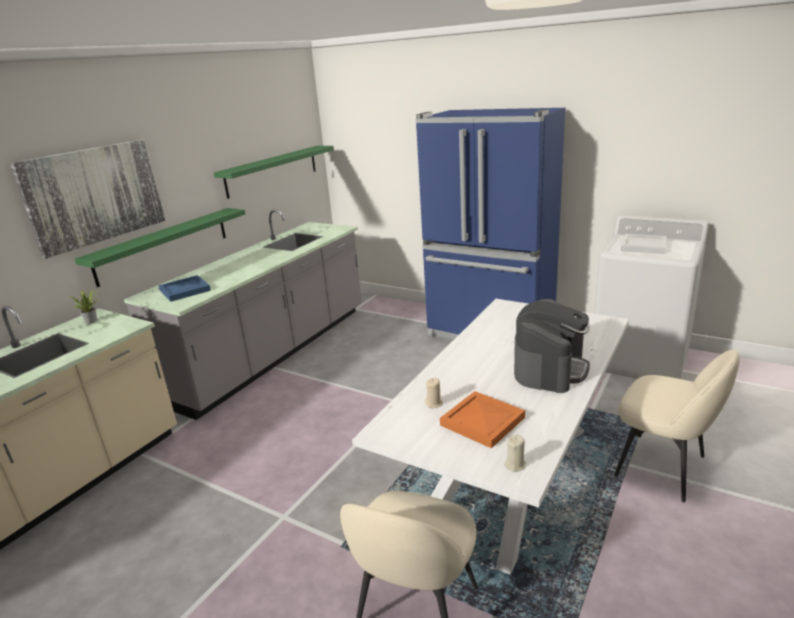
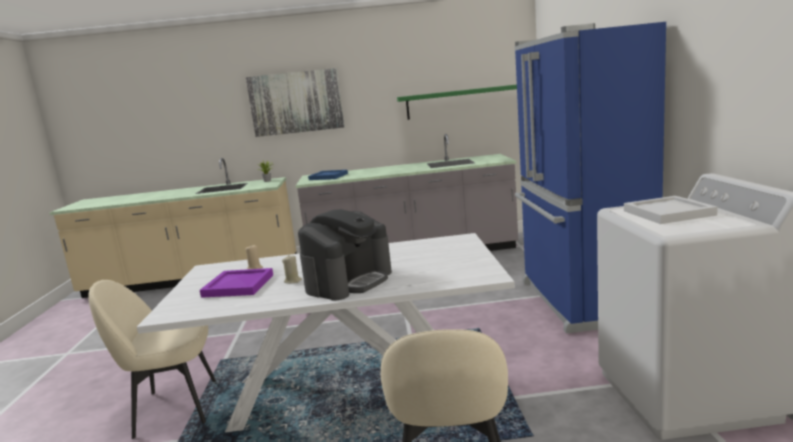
camera: 55 degrees right, 10 degrees down
(164, 245) = (343, 145): green shelf -> none
(484, 421) = (239, 286): orange tray -> purple tray
(515, 465) = (180, 309): beige candle -> beige candle (293, 281)
(550, 368) = (349, 281): coffee machine -> coffee machine turned 45 degrees counterclockwise

